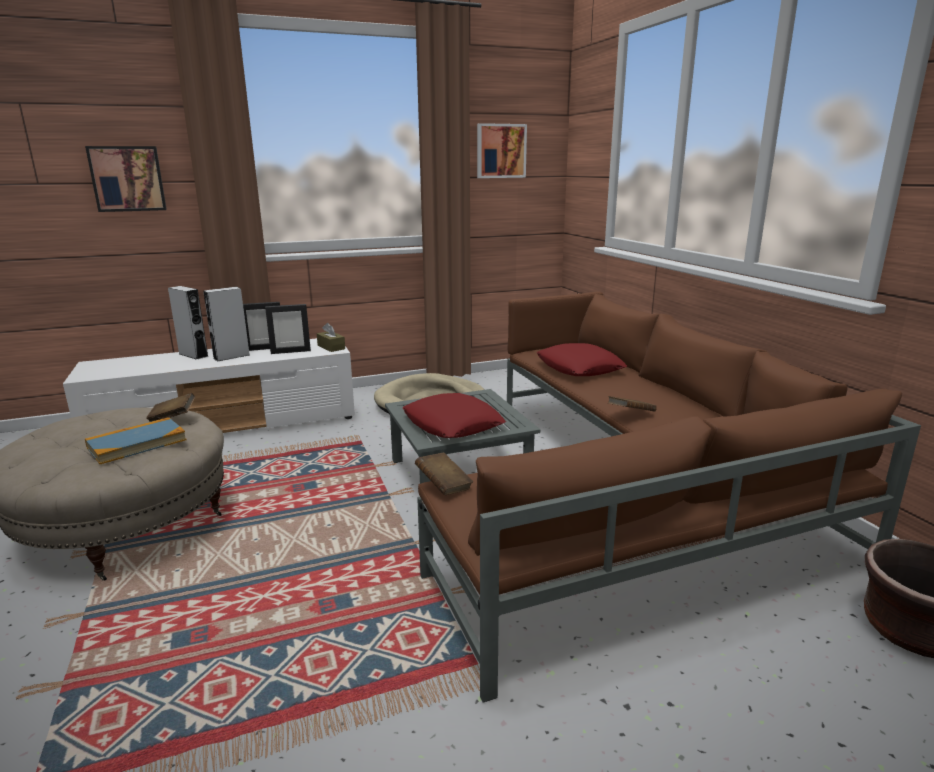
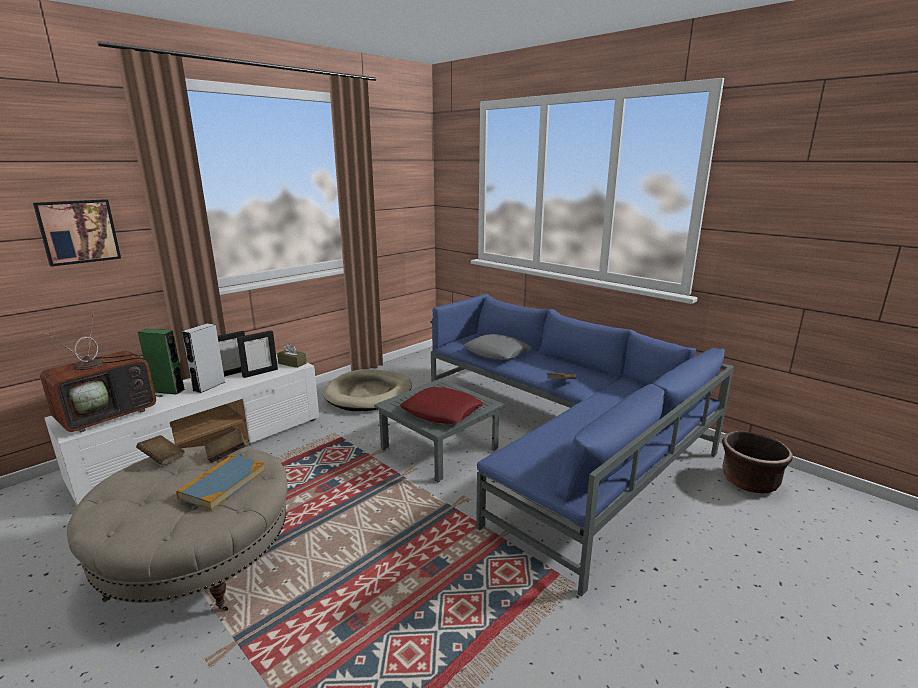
camera: 25 degrees left, 0 degrees up
(125, 367) = (109, 414): none -> television
(193, 355) = (167, 390): grey speaker -> green speaker
(444, 486) = (500, 460): brown book -> brown book (163, 458)
(500, 151) = (390, 189): picture -> none
(579, 368) = (497, 353): red pillow -> grey pillow
(598, 498) = (542, 443): brown sofa -> blue sofa

